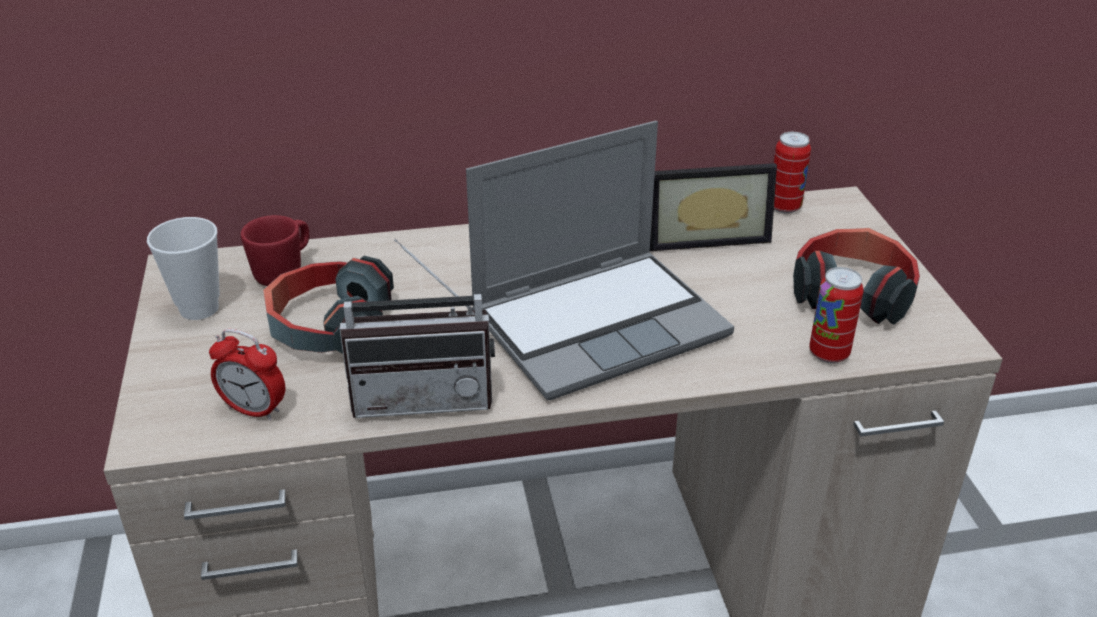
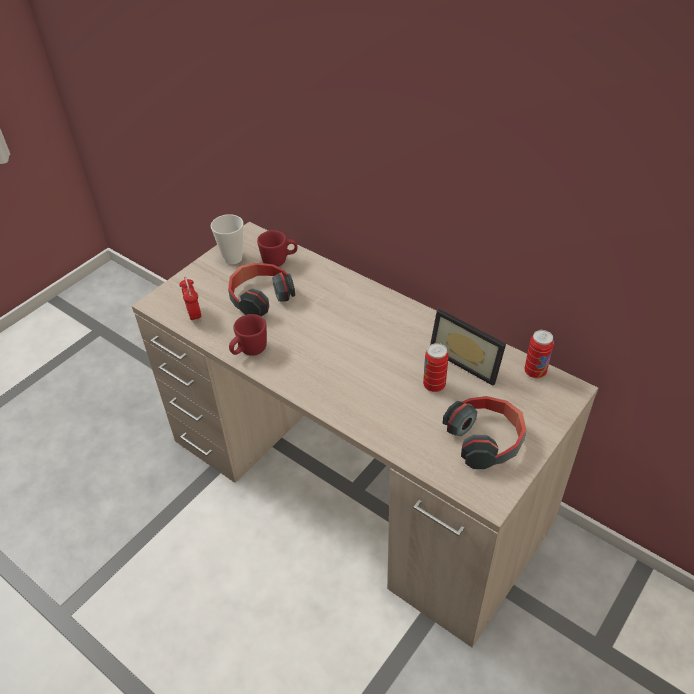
camera: 50 degrees right, 10 degrees up
(424, 395) = (249, 351): radio -> red mug
(600, 323) = (353, 369): laptop -> none
(829, 353) = (422, 457): can -> can (434, 385)

